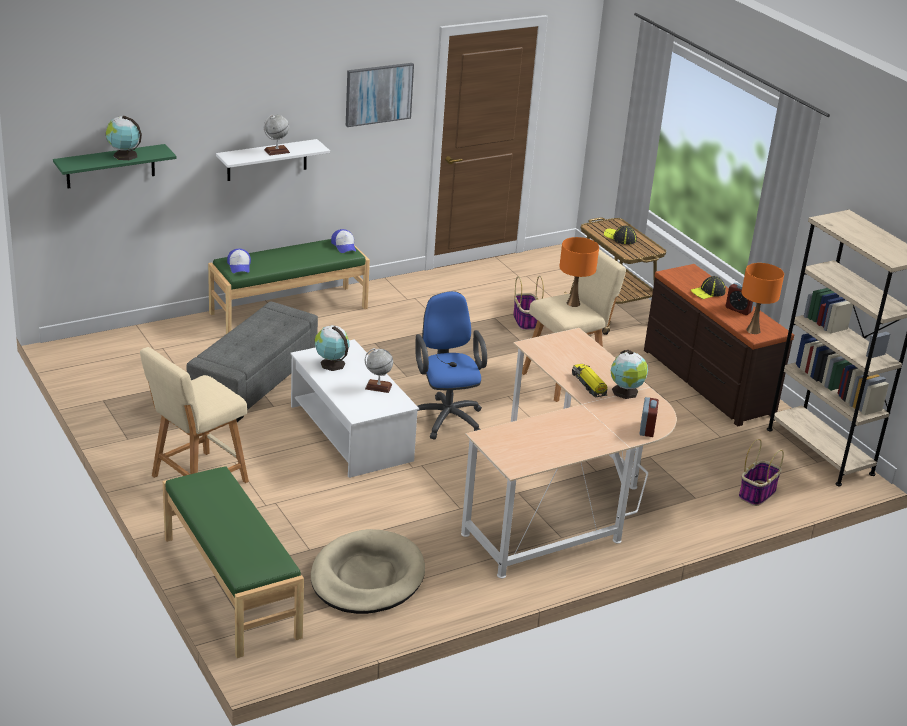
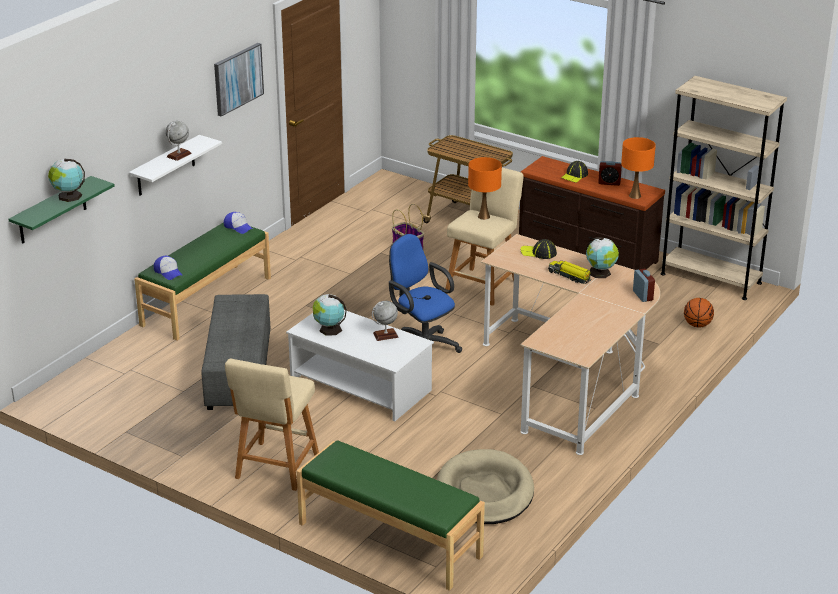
camera: 25 degrees left, 0 degrees up
(620, 238) = (467, 151): cap -> cap (538, 253)
(757, 493) = (697, 325): basket -> basketball

